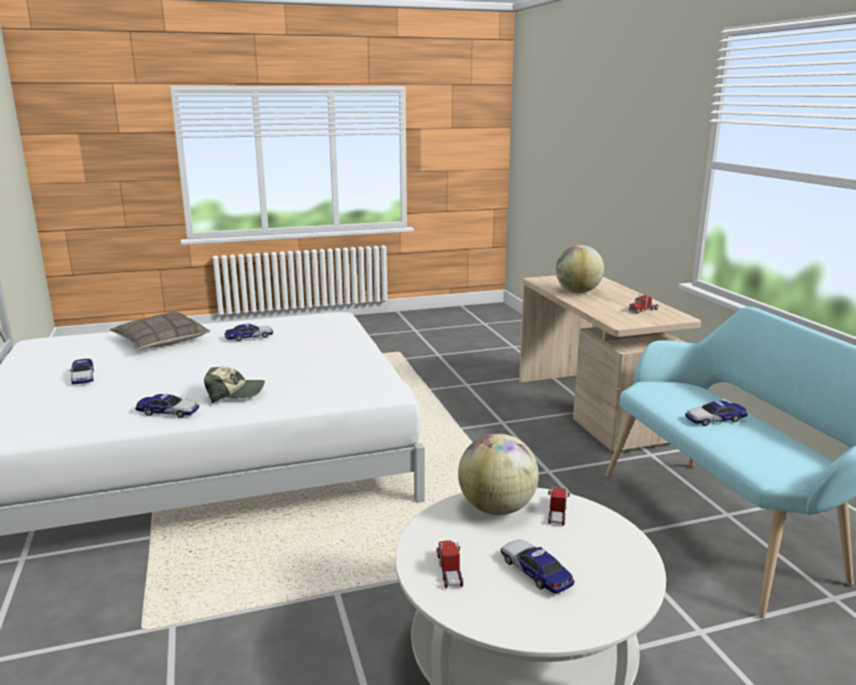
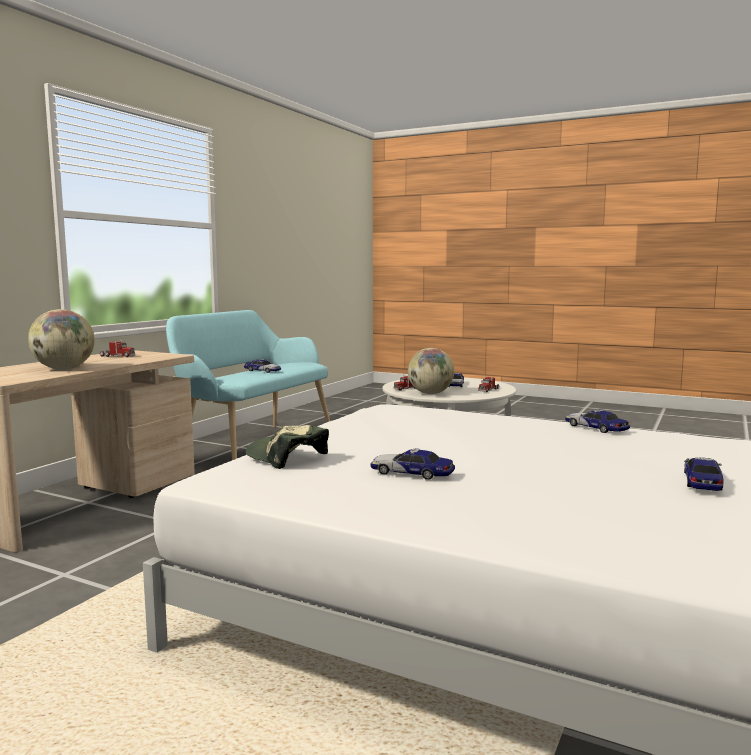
camera: 135 degrees left, 10 degrees down
(161, 341) = (556, 509): pillow -> none
(235, 393) = (519, 425): cap -> cap (286, 457)

